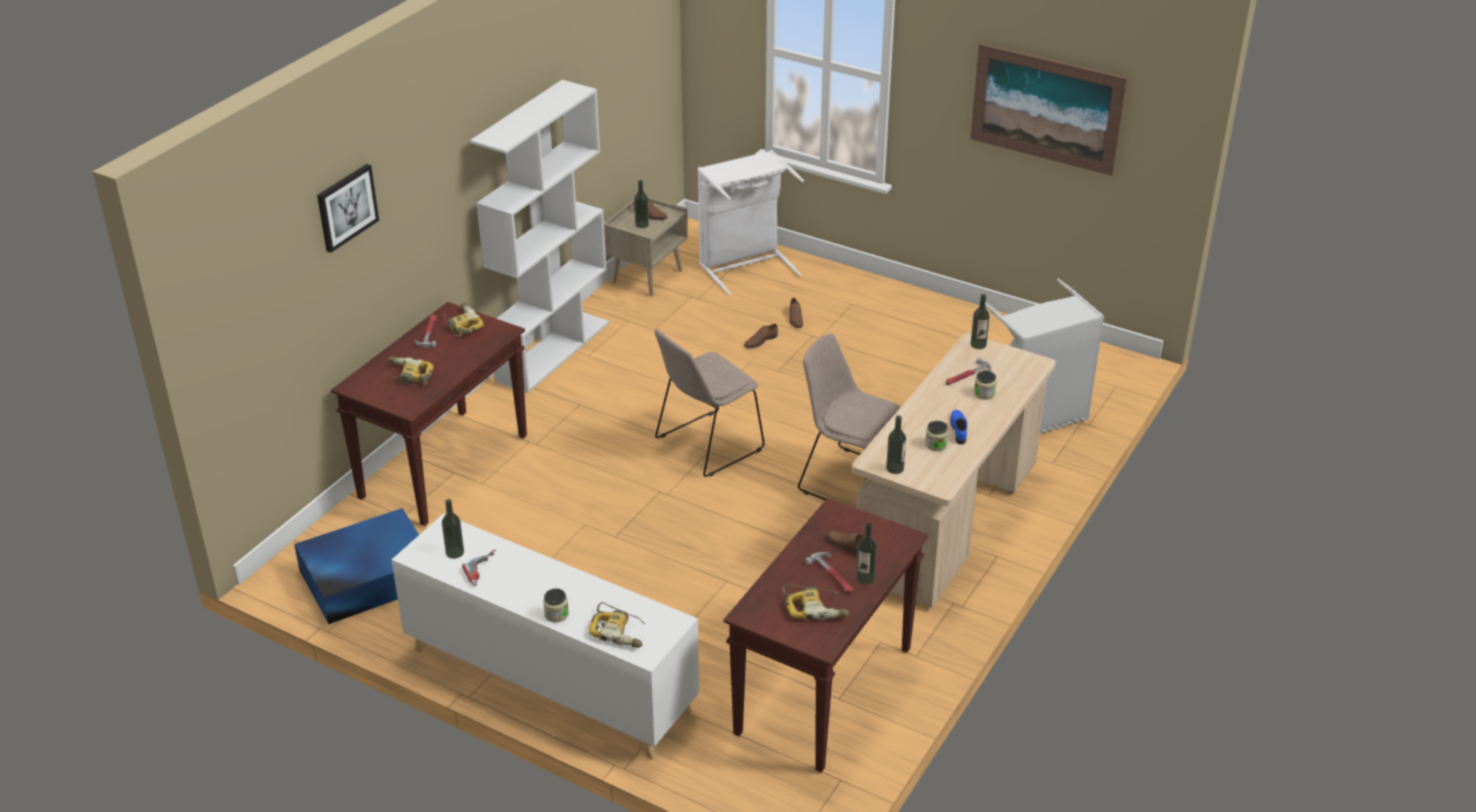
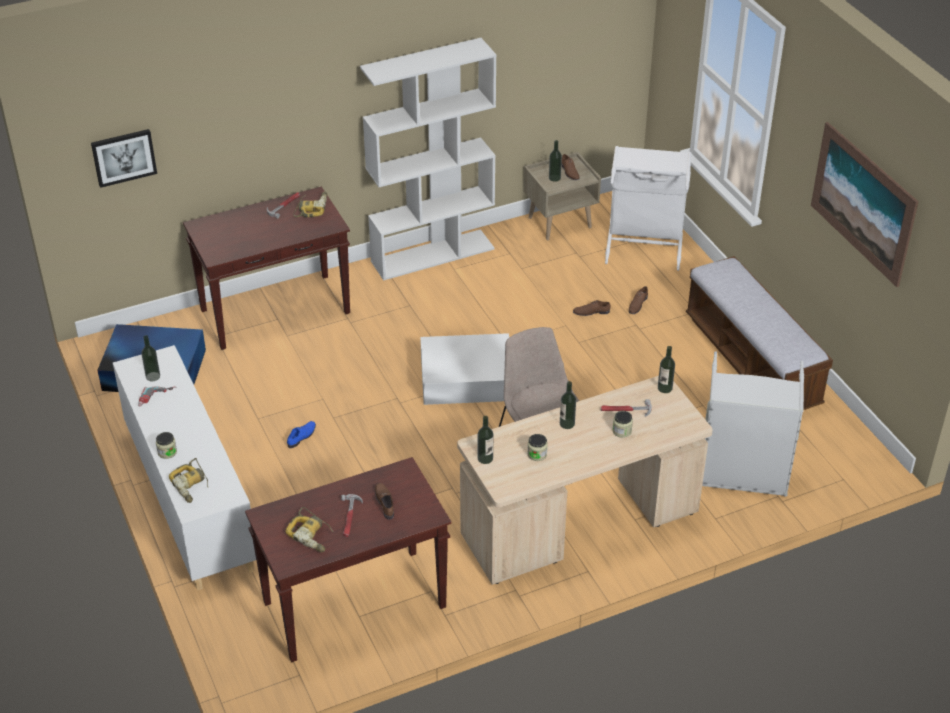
camera: 35 degrees right, 5 degrees up
(346, 207) = (216, 89): picture -> picture (123, 157)
(408, 376) = (238, 233): power drill -> none
(706, 445) = (465, 378): beige chair -> white storage box
(865, 578) = (369, 531): bottle -> bottle (567, 424)
(943, 325) = (751, 361): none -> bench
(959, 429) = (569, 450): blue shoe -> blue shoe (302, 436)

